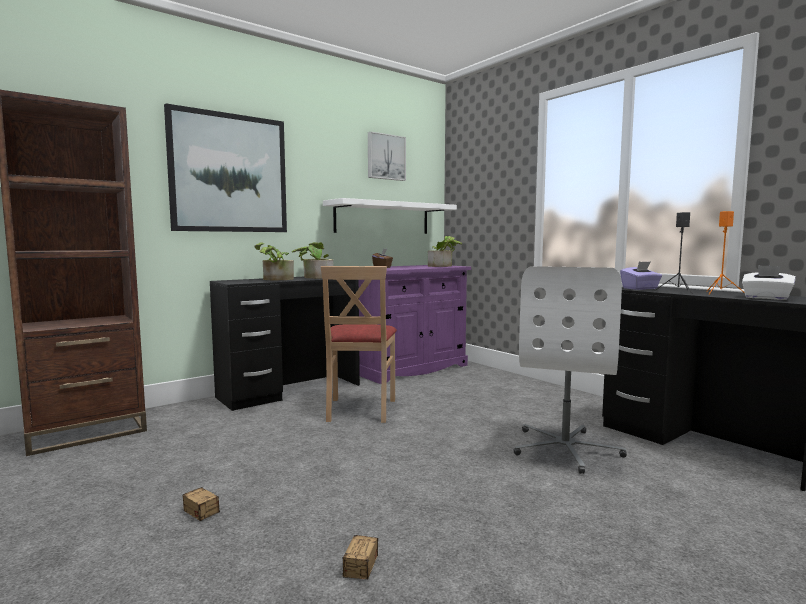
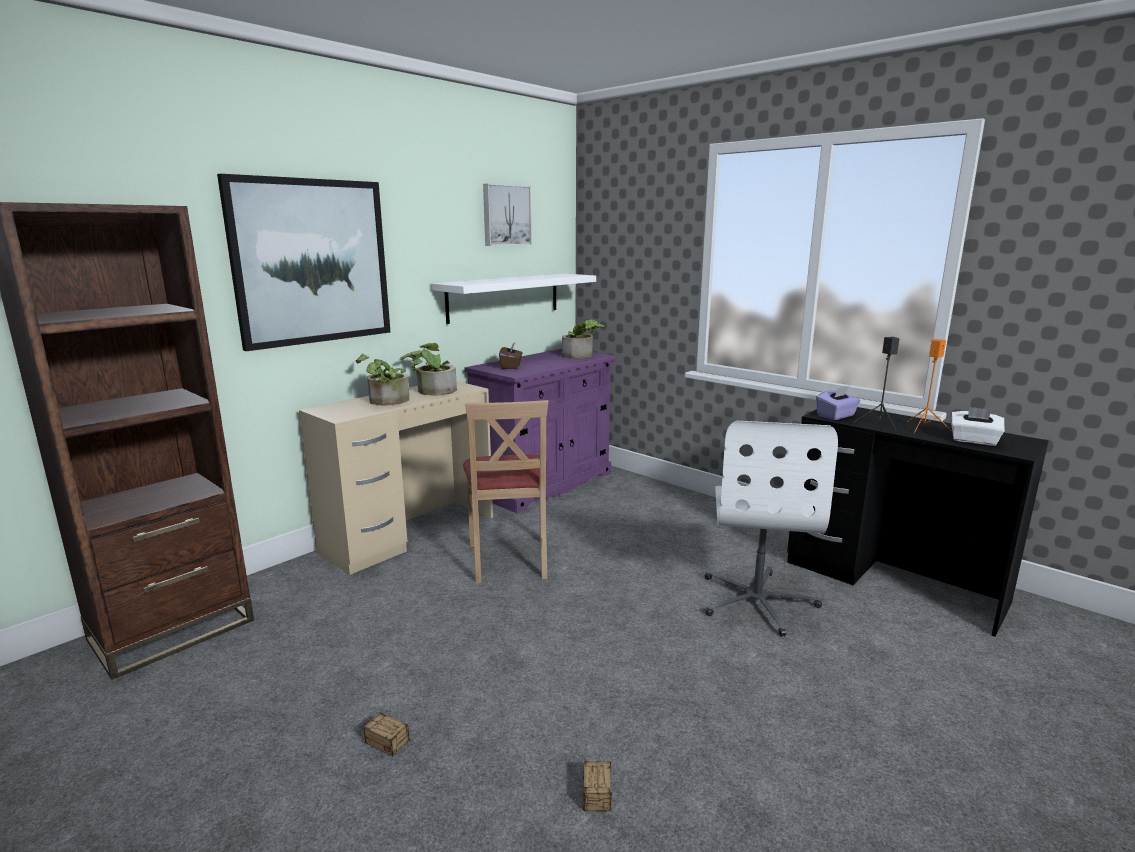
camera: 10 degrees left, 10 degrees up
(290, 391) = (409, 534): black desk -> beige desk

